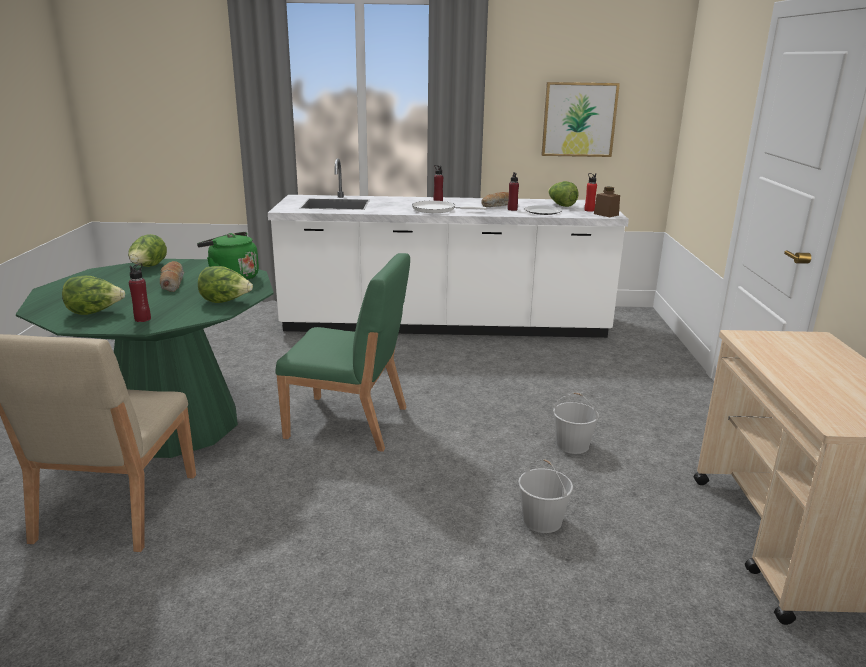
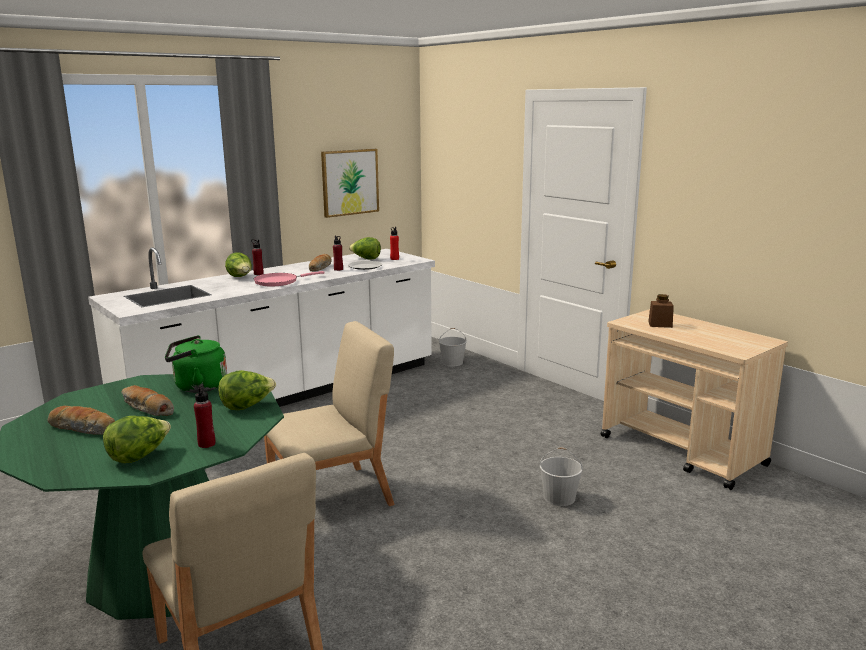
camera: 40 degrees left, 5 degrees down
(115, 284) = (83, 428): none -> bread
(148, 267) = (77, 404): lettuce -> lettuce (240, 277)
(349, 423) = (333, 497): green chair -> beige chair
(437, 210) = (279, 282): white frying pan -> pink frying pan
(573, 445) = (509, 445): white bucket -> white bucket (452, 362)
(606, 214) = (413, 260): brown jar -> brown jar (660, 324)

